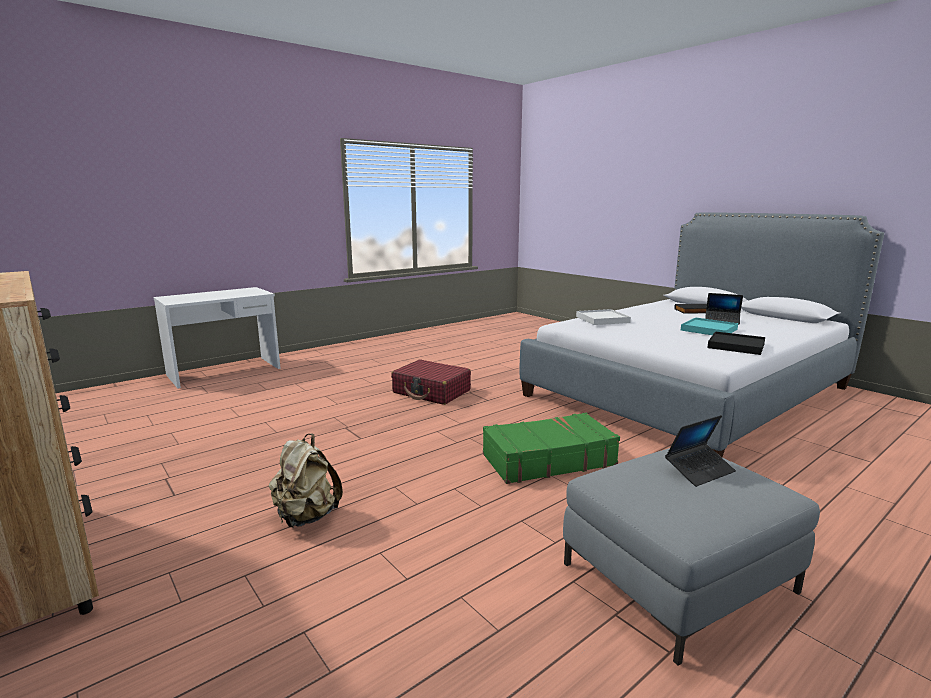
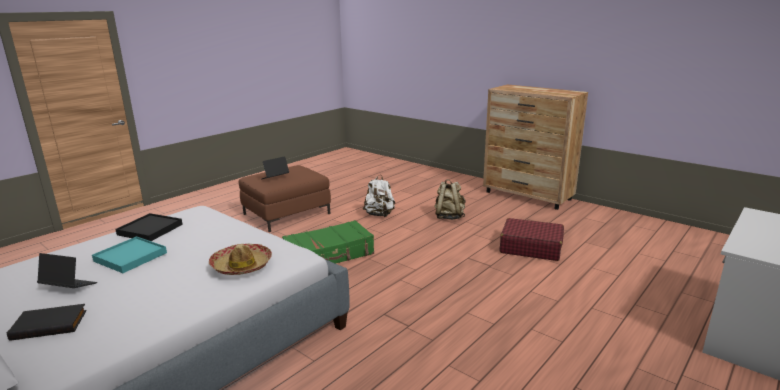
camera: 170 degrees right, 5 degrees up
(431, 392) = (451, 321): red suitcase -> red suitcase (530, 248)
(446, 542) = (379, 215): none -> white backpack
(602, 319) = (241, 266): white tray -> hat
(678, 577) = (286, 214): grey ottoman -> brown ottoman

